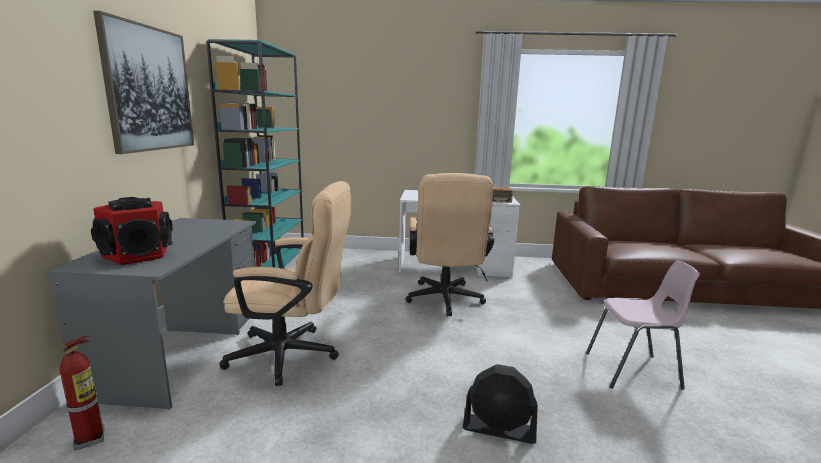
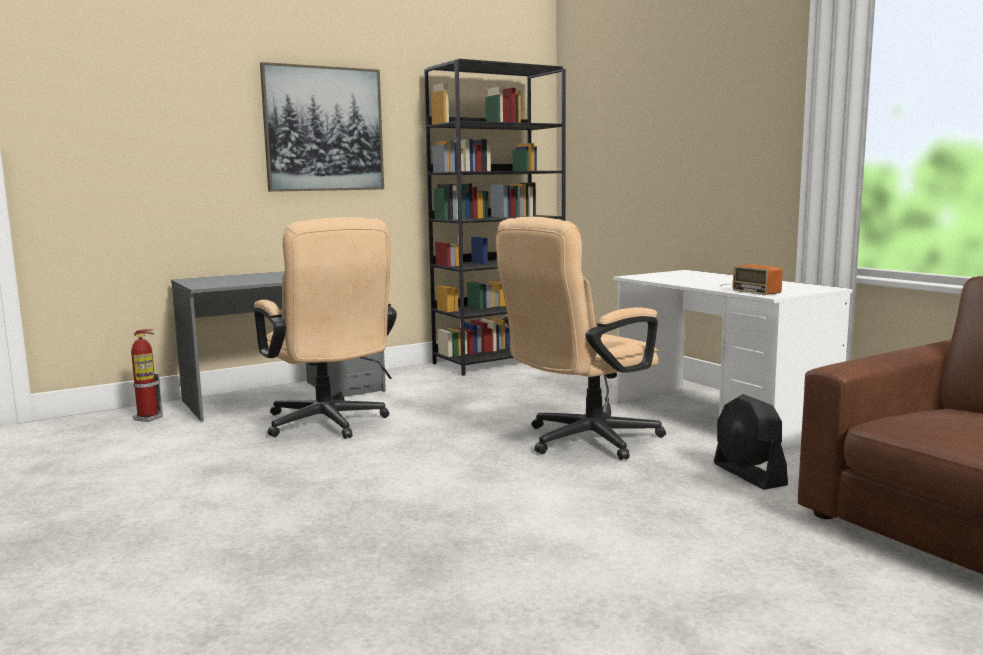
camera: 55 degrees right, 5 degrees down
(138, 255) = (230, 280): speaker -> none
(269, 266) = (499, 361): turquoise bookcase -> black bookcase
(499, 429) = (307, 532): black fan -> black fan (749, 474)
(633, 371) = (585, 590): pink chair -> none

